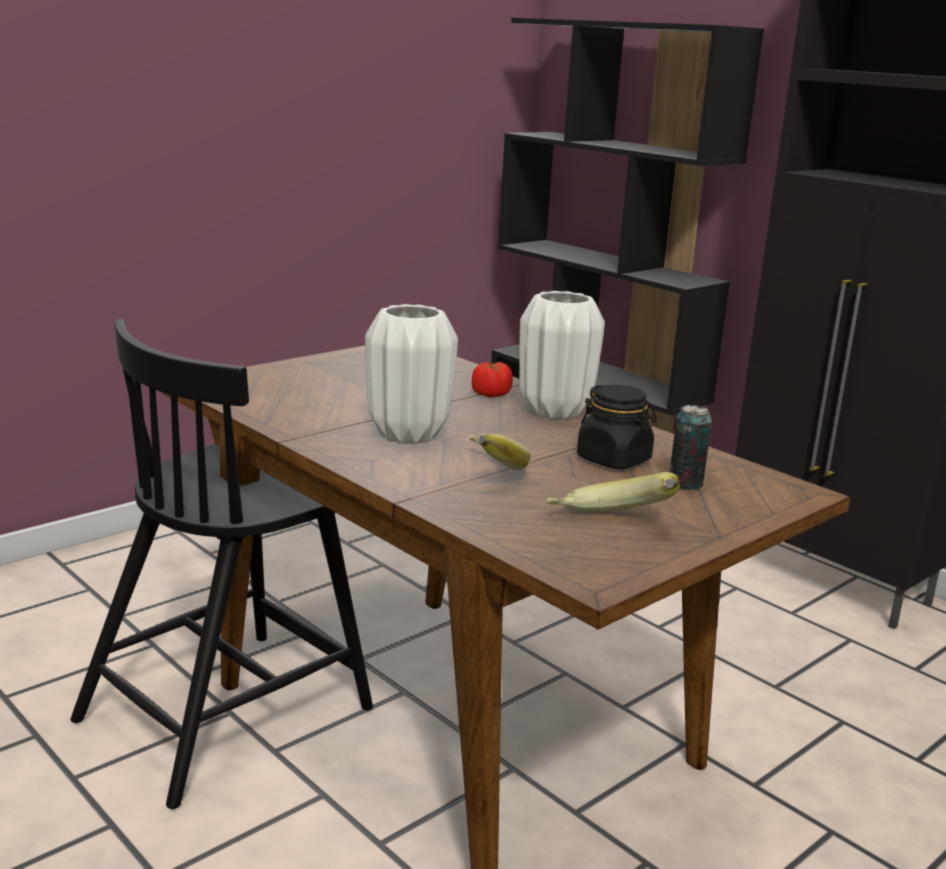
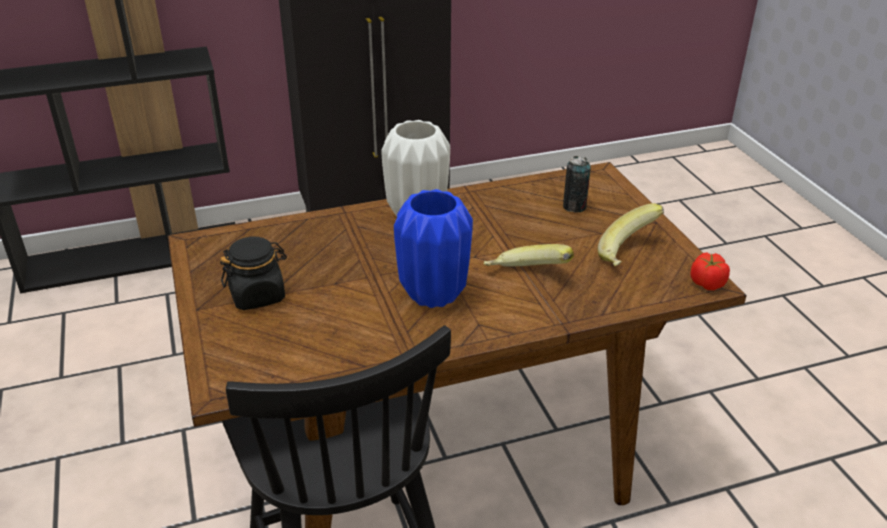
camera: 65 degrees left, 15 degrees up
(409, 434) = (433, 293): white vase -> blue vase
(490, 394) = (361, 231): tomato -> tomato (707, 283)
(614, 460) = (524, 219): black jar -> black jar (258, 295)

